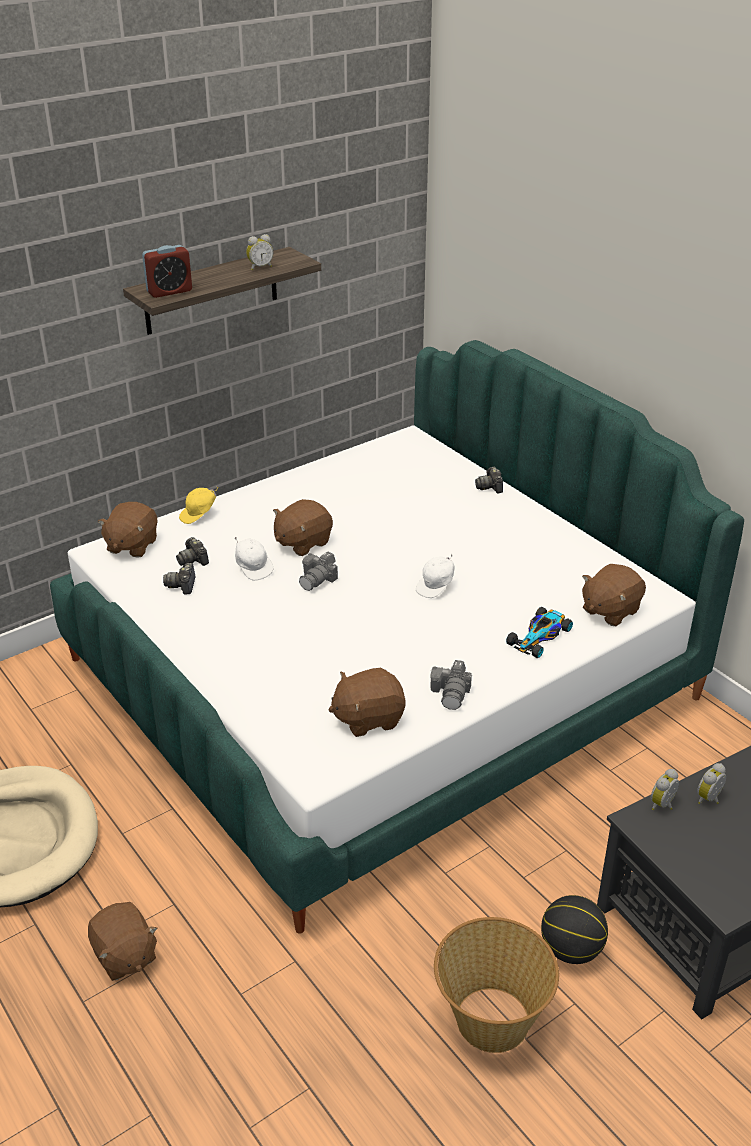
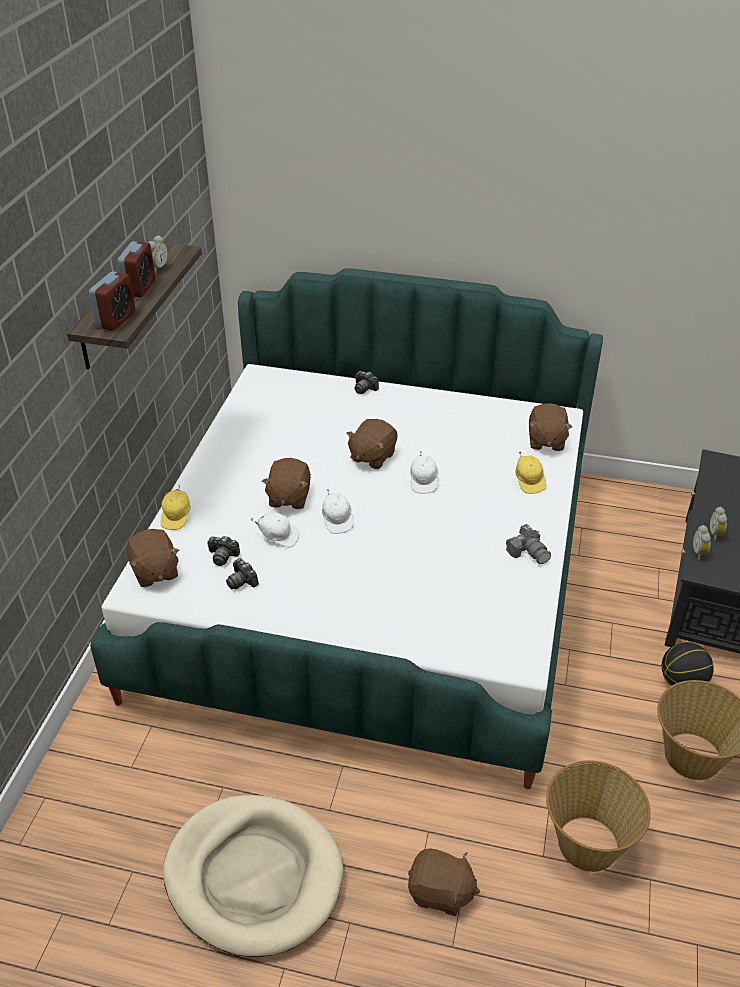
camera: 40 degrees left, 5 degrees up
(224, 276) = (140, 287): none -> alarm clock
(292, 1013) = (587, 842): none -> basket
(318, 579) = (337, 520): camera -> white cap
(368, 718) = (502, 601): brown plush toy -> brown plush toy (372, 456)
(540, 636) = (529, 481): toy car -> yellow cap

